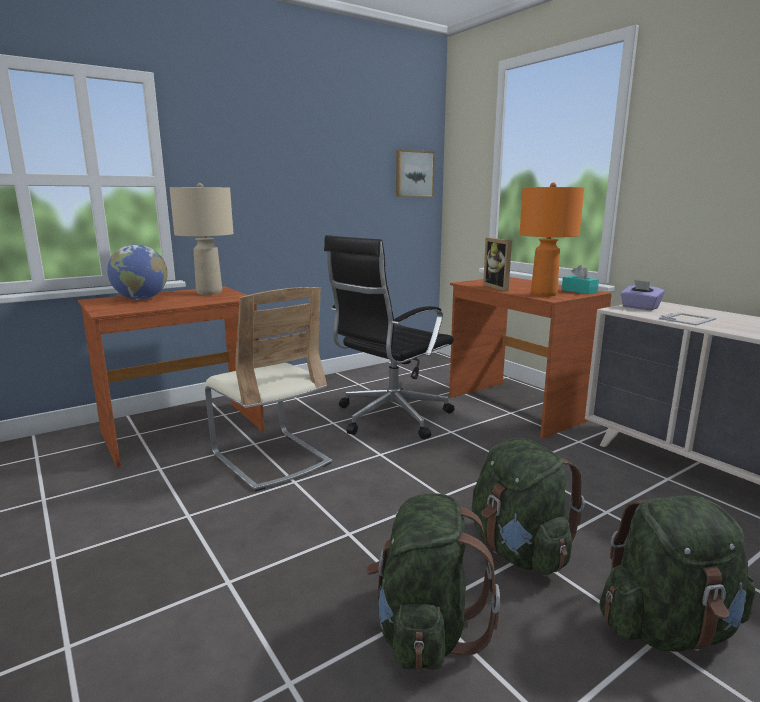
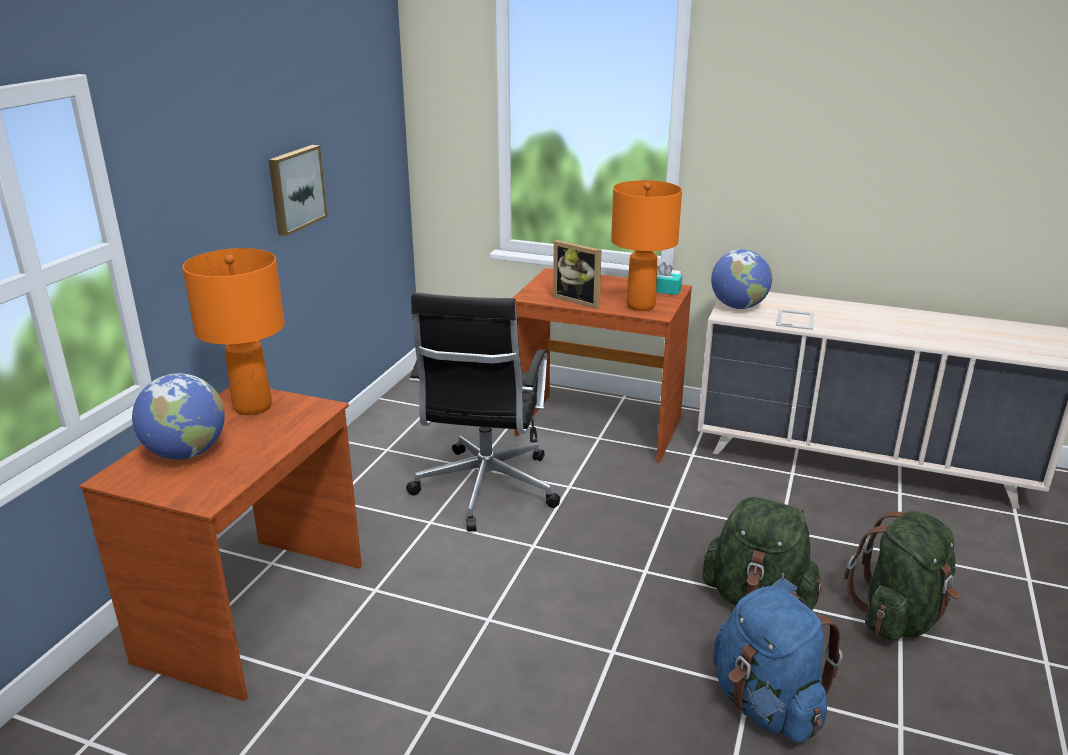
camera: 35 degrees left, 10 degrees up
(209, 292) = (253, 407): beige table lamp -> orange table lamp
(270, 459) = (423, 602): beige chair -> none
(413, 174) = (379, 130): picture -> picture (295, 189)
(425, 630) = (766, 705): green backpack -> blue backpack
(640, 307) = (738, 307): purple tissue box -> globe

